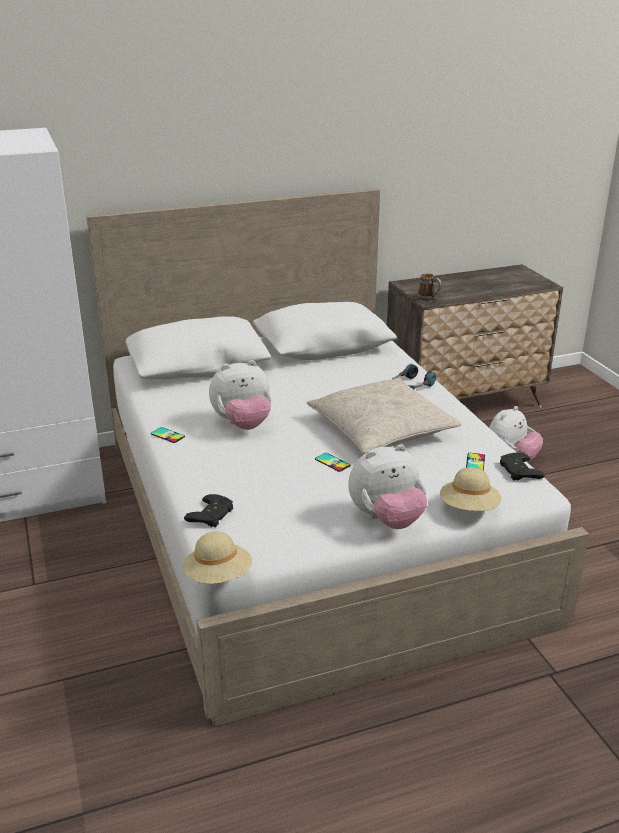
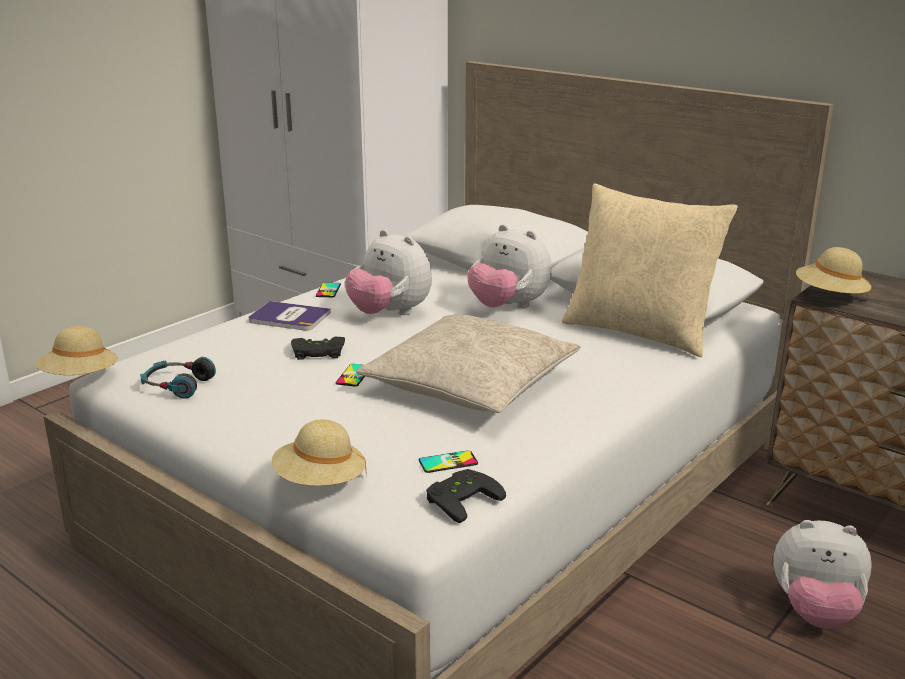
camera: 60 degrees right, 5 degrees down
(202, 462) = (289, 317): none -> book
(213, 515) = (190, 347): black game controller -> black game controller (317, 352)
(362, 361) = (640, 331): none -> beige pillow
(387, 519) = (249, 435): plush toy -> plush toy (508, 307)
(412, 385) = (619, 375): headphones -> headphones (177, 385)
(429, 298) = (830, 297): mug -> beige hat

